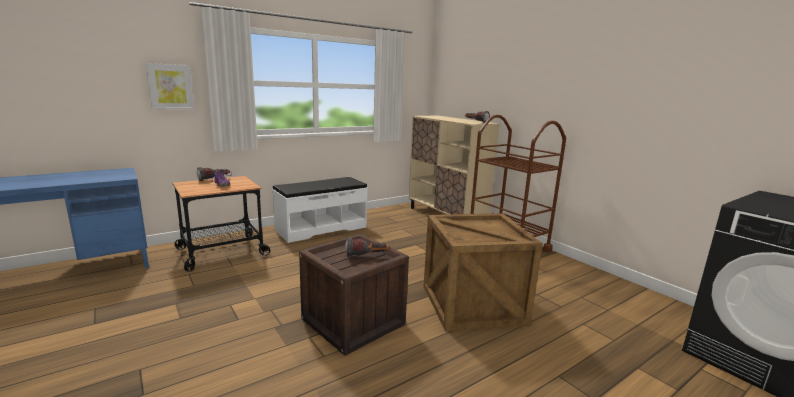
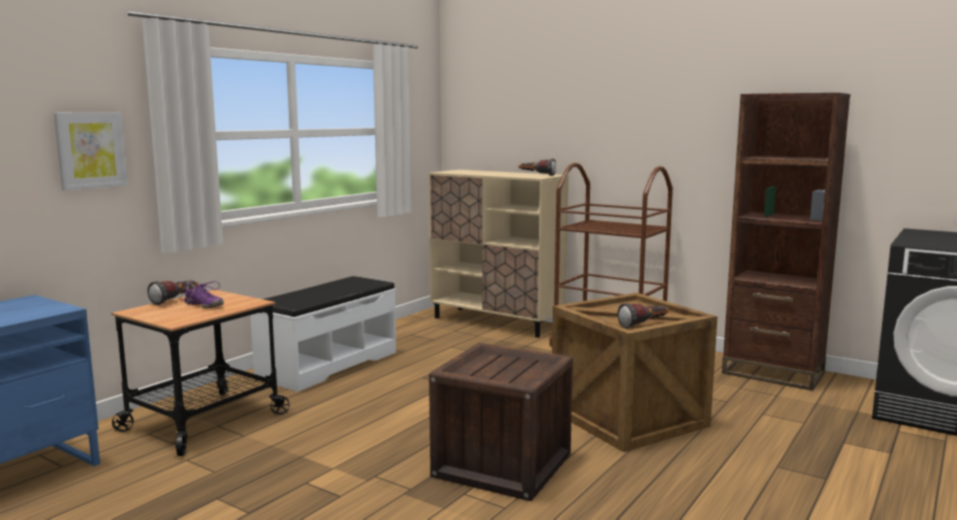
camera: 20 degrees left, 5 degrees down
(367, 256) = (519, 366): flashlight -> flashlight (644, 325)
(619, 290) = (773, 373): none -> brown bookcase

